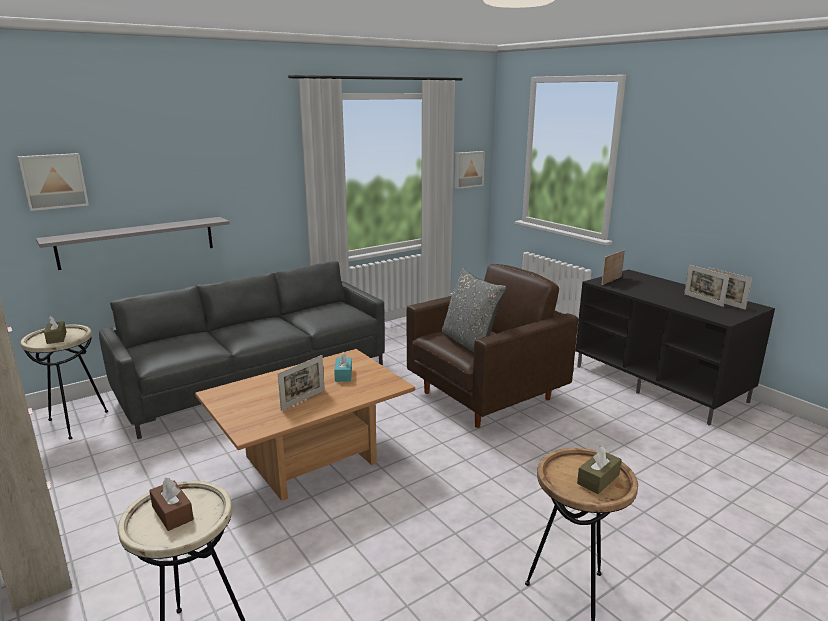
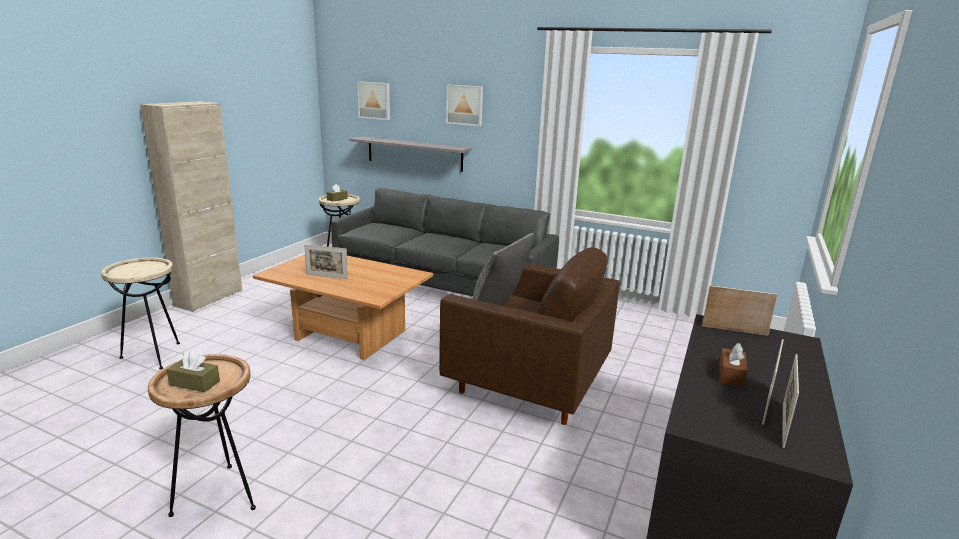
camera: 60 degrees right, 0 degrees up
(172, 513) = (140, 268): brown tissue box -> brown tissue box (731, 375)
(343, 375) = (379, 279): turquoise tissue box -> none
(468, 169) = (777, 154): picture -> picture (465, 105)

